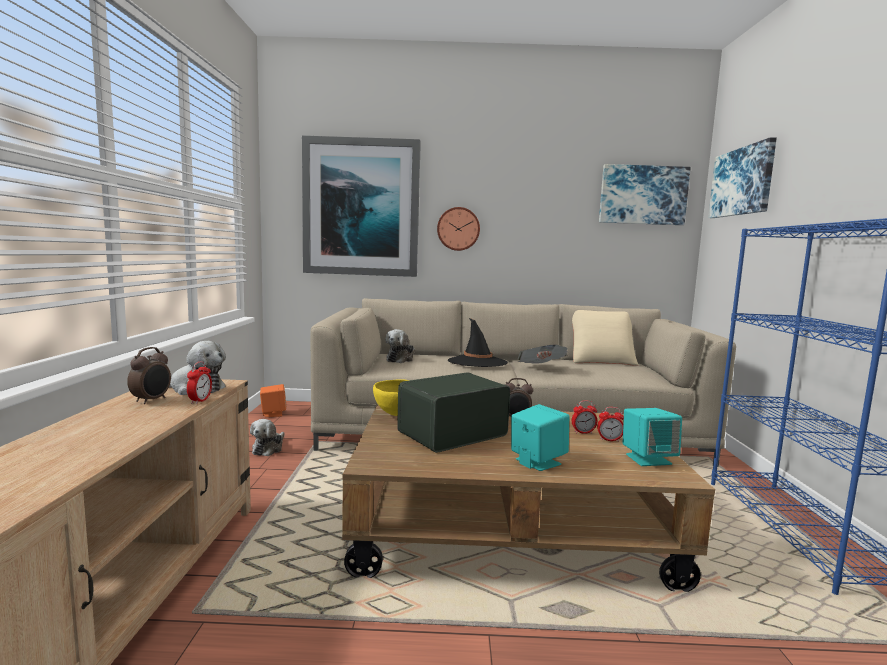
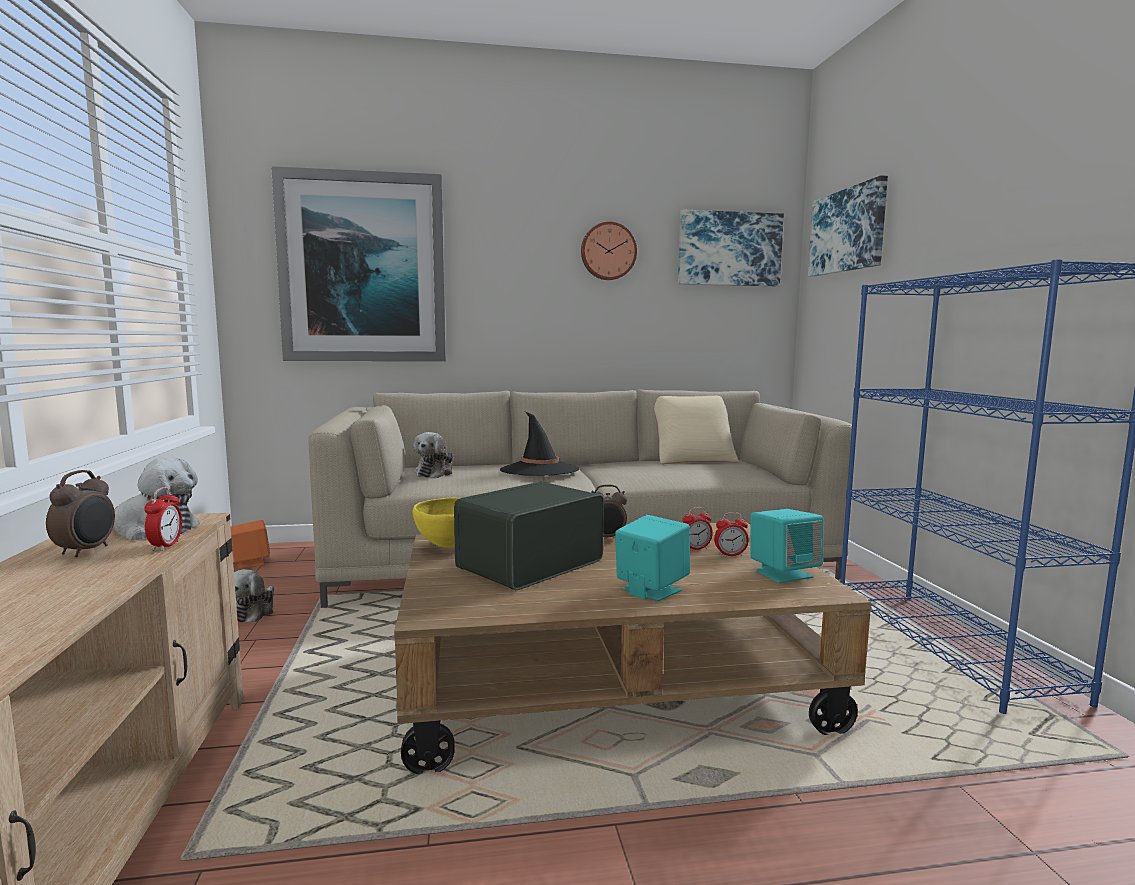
camera: 10 degrees left, 0 degrees up
(458, 229) = (499, 295): wall clock -> wall clock (608, 251)
(541, 368) = (623, 473): newspaper -> none

